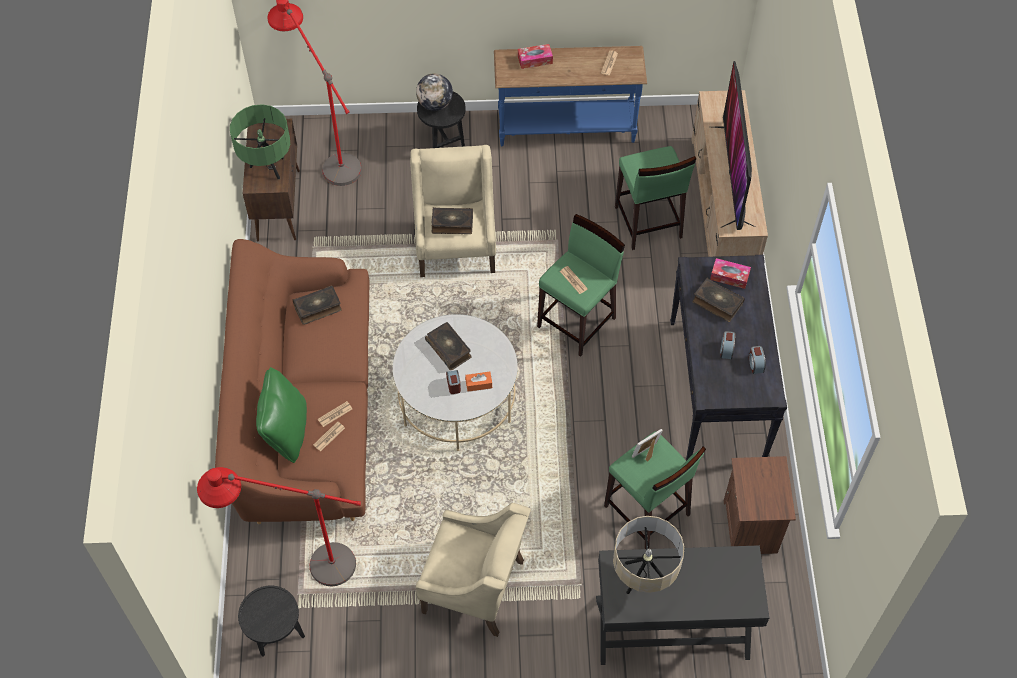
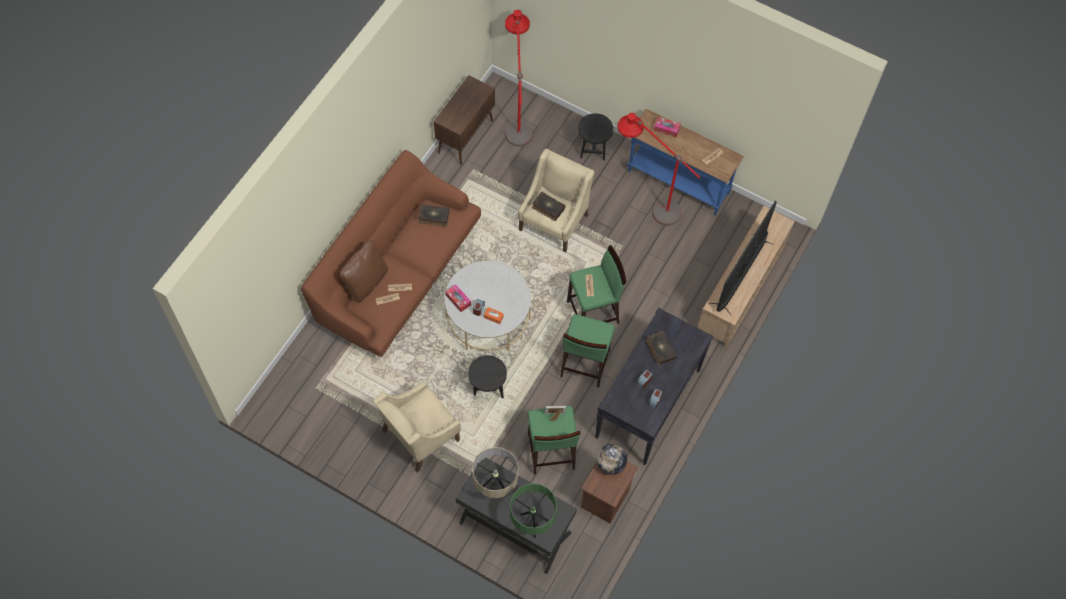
camera: 30 degrees right, 5 degrees up
(267, 167) = (458, 112): green table lamp -> green table lamp (532, 522)
(277, 638) = (293, 398): black side table -> black side table (487, 390)
(286, 432) = (366, 282): green pillow -> brown pillow
(299, 566) = (332, 364): red floor lamp -> red floor lamp (648, 203)
(435, 104) = (593, 123): globe -> globe (610, 464)
(449, 349) = (491, 286): book -> none
(474, 587) = (419, 435): beige armchair -> beige armchair turned 90 degrees clockwise
(647, 223) = (684, 273): green stool -> green stool (584, 363)
(729, 276) = (680, 337): tissue box -> tissue box (458, 300)

